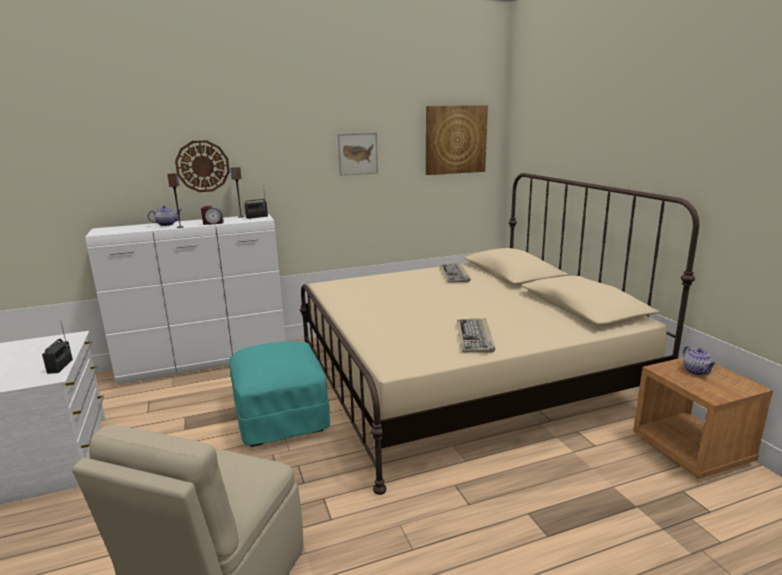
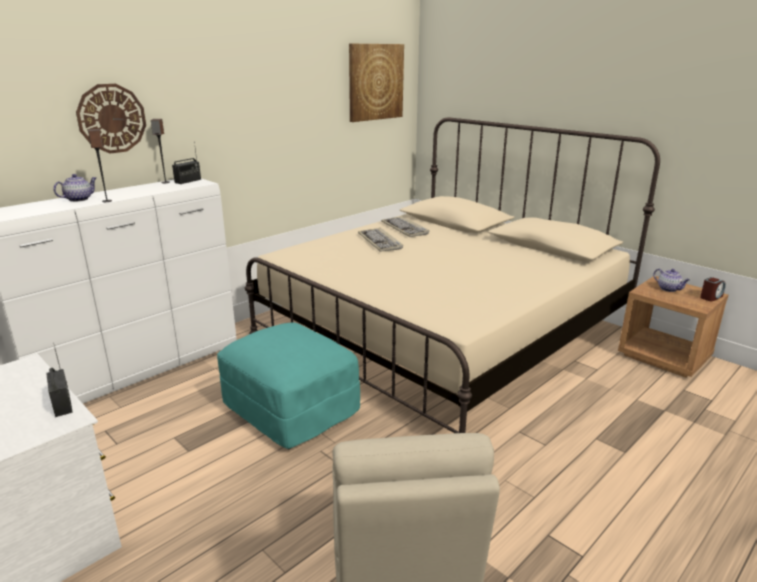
camera: 25 degrees left, 5 degrees up
(213, 223) = (144, 193): alarm clock -> alarm clock (711, 297)
(357, 154) = (285, 99): picture -> none
(475, 337) = (499, 287): keyboard -> keyboard (380, 242)

